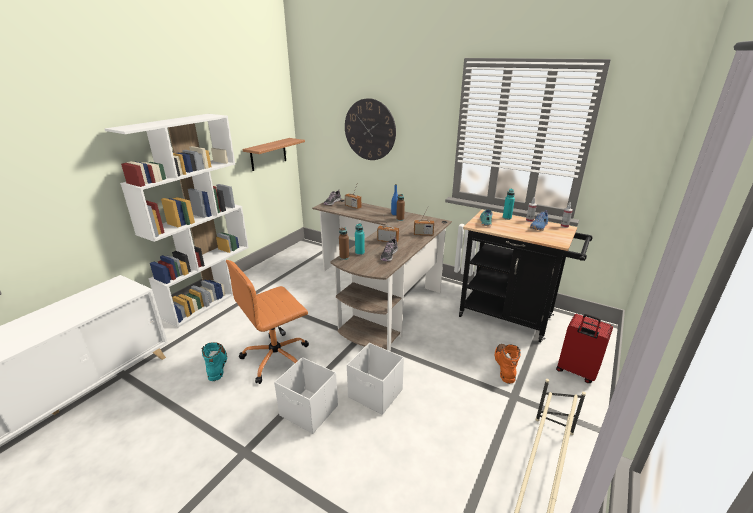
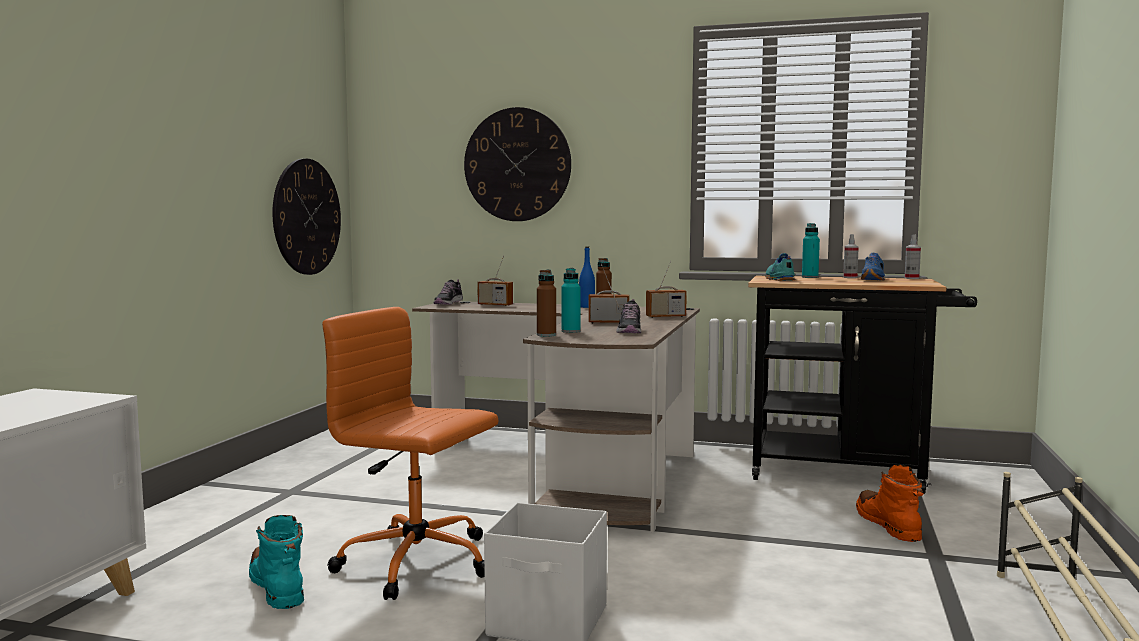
camera: 15 degrees left, 20 degrees down
(210, 299) = (192, 504): white bookcase -> none
(268, 154) = (307, 217): shelf -> wall clock
(277, 358) = (419, 563): orange office chair -> orange office chair turned 75 degrees clockwise
(376, 394) = (673, 584): white storage box -> none
(576, 372) = (1013, 518): red suitcase -> none

